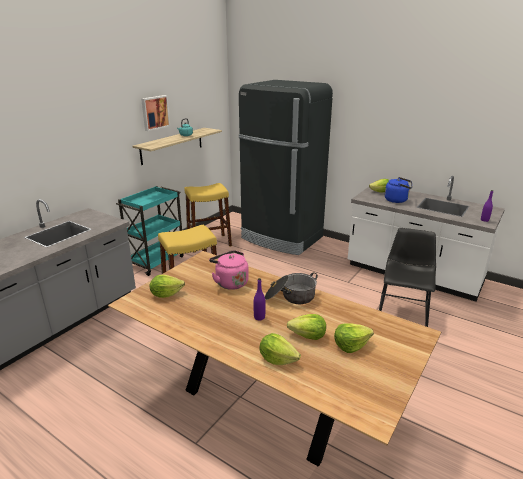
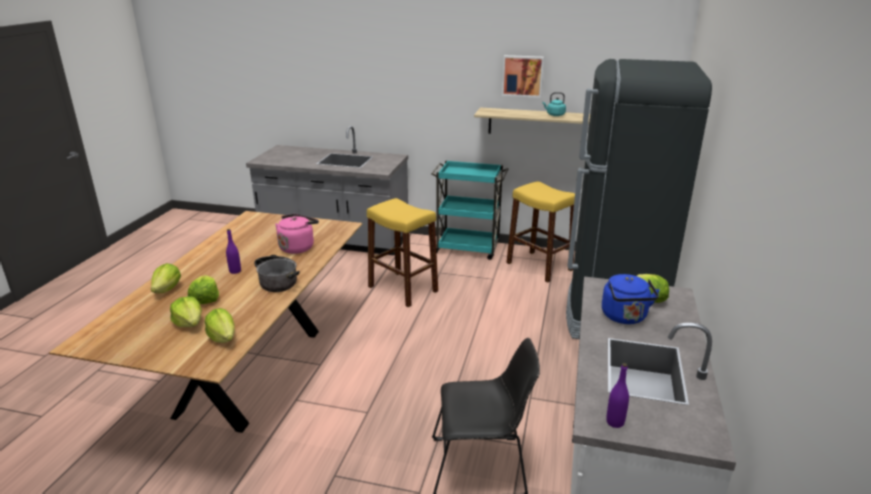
camera: 70 degrees right, 0 degrees up
(166, 294) = (267, 226): lettuce -> lettuce (223, 337)

